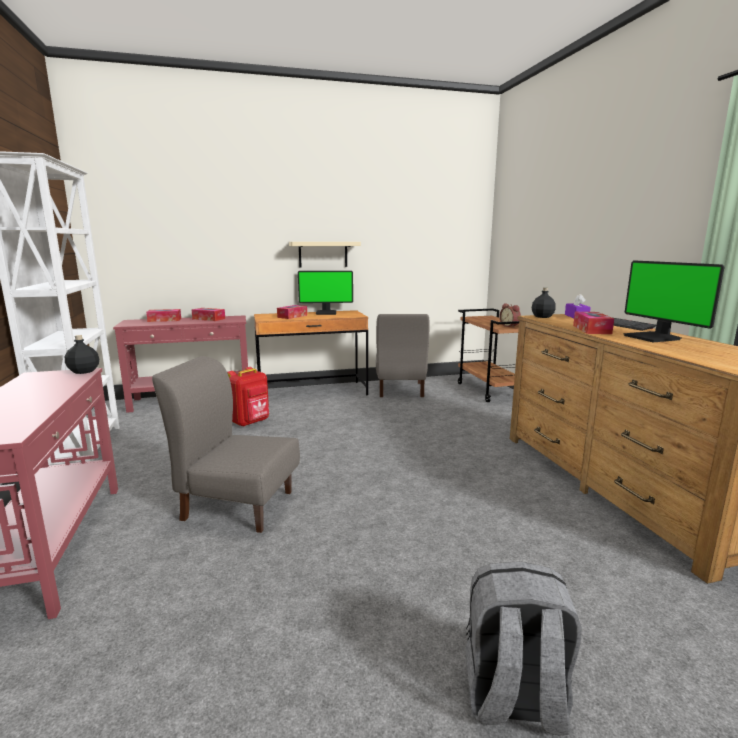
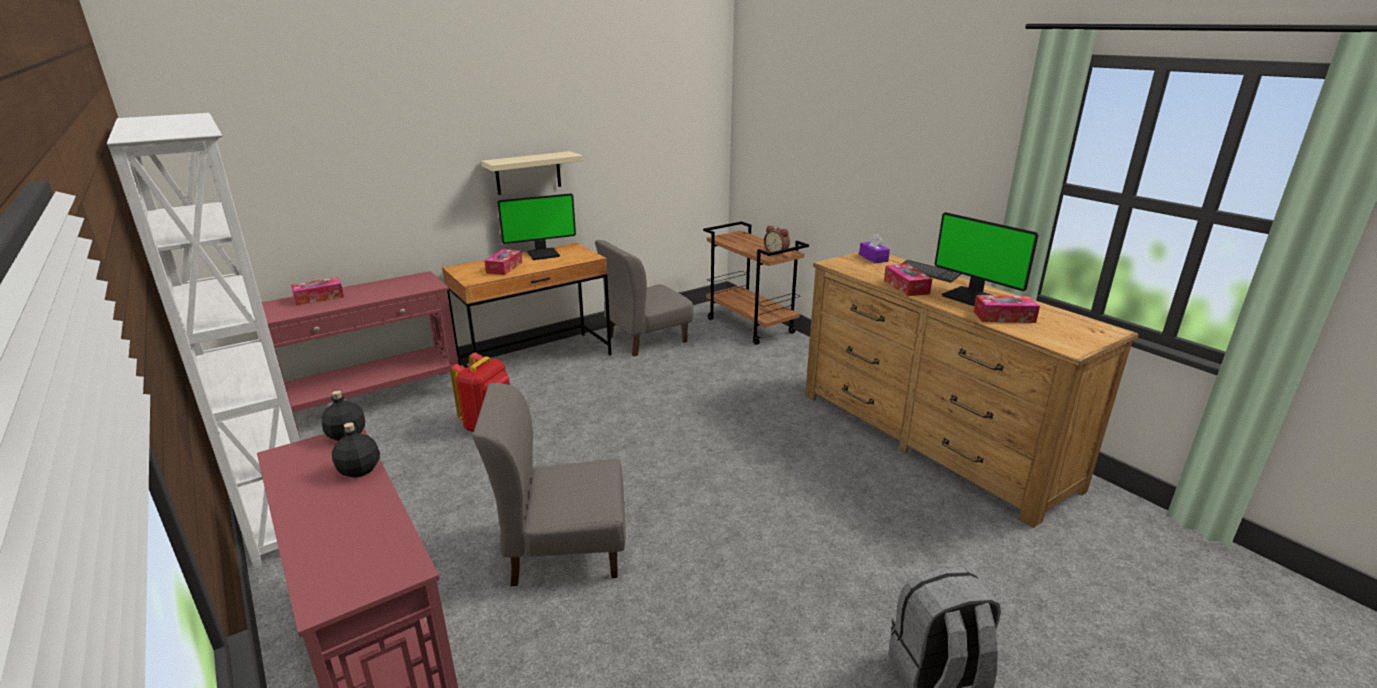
camera: 20 degrees left, 10 degrees up
(208, 319) = (385, 287): tissue box -> tissue box (1004, 317)
(400, 389) = (645, 339): grey chair -> grey chair turned 75 degrees clockwise
(542, 316) = (840, 262): black bottle -> black bottle (359, 470)

